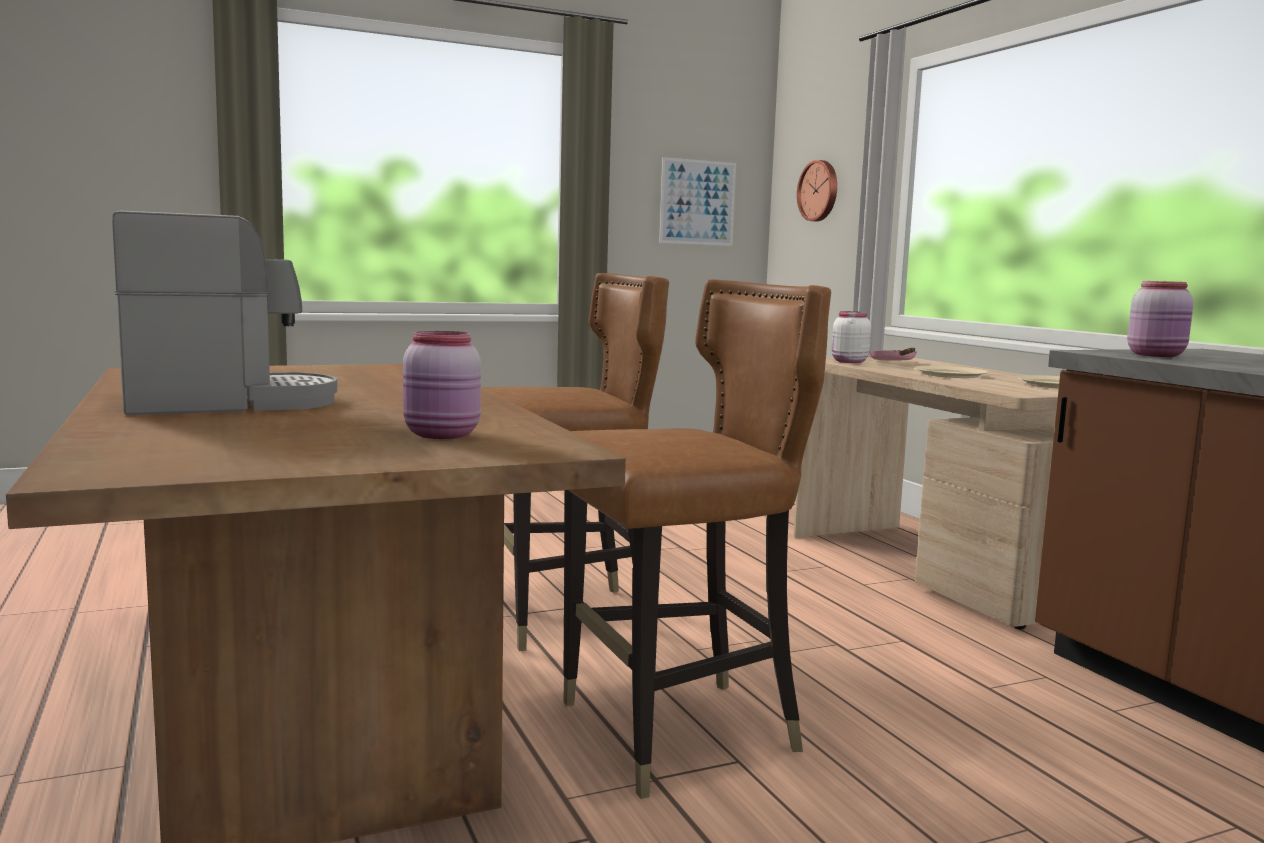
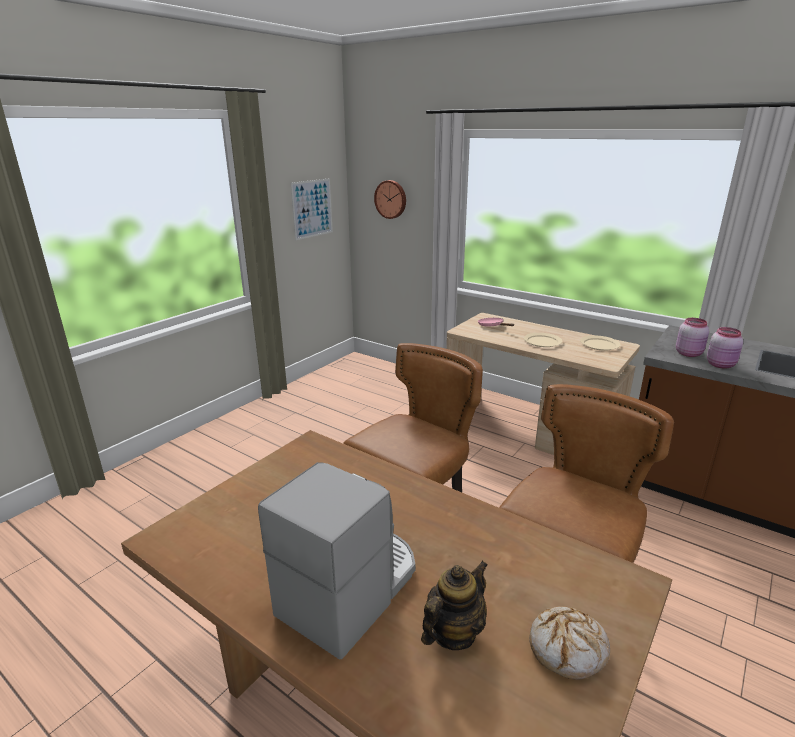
camera: 30 degrees left, 15 degrees up
(262, 427) = (453, 633): none -> teapot
(355, 450) = (567, 649): none -> bread
(443, 435) = (554, 589): pink jar -> pink jar (721, 365)
(848, 362) = (474, 332): white jar -> none

